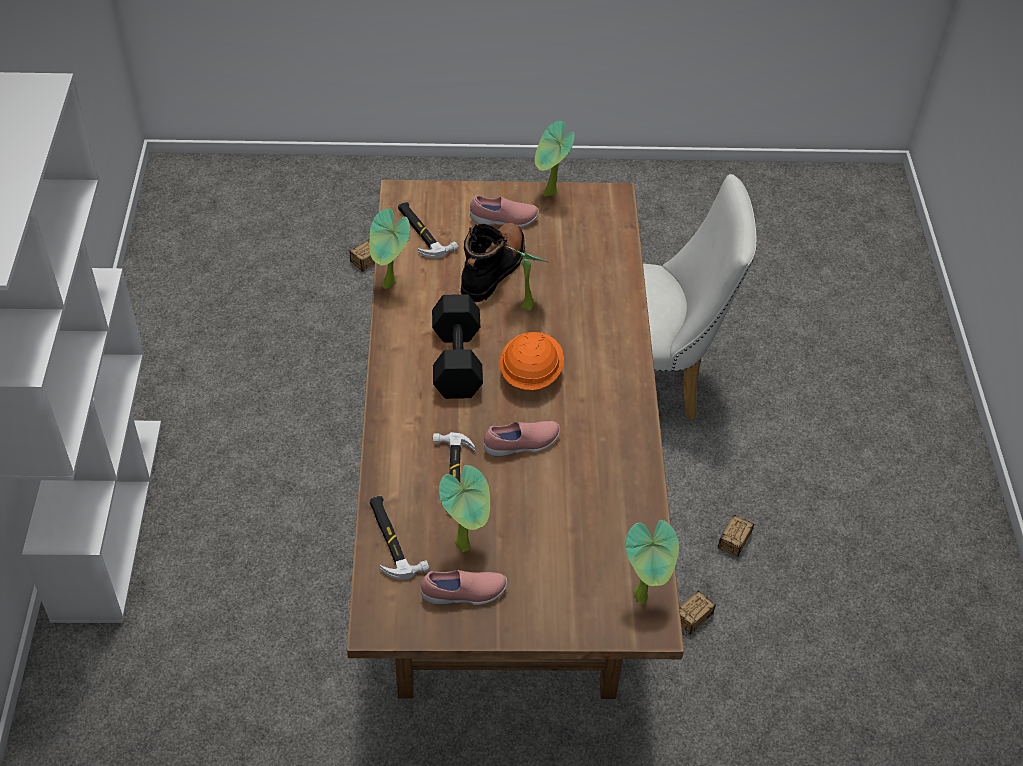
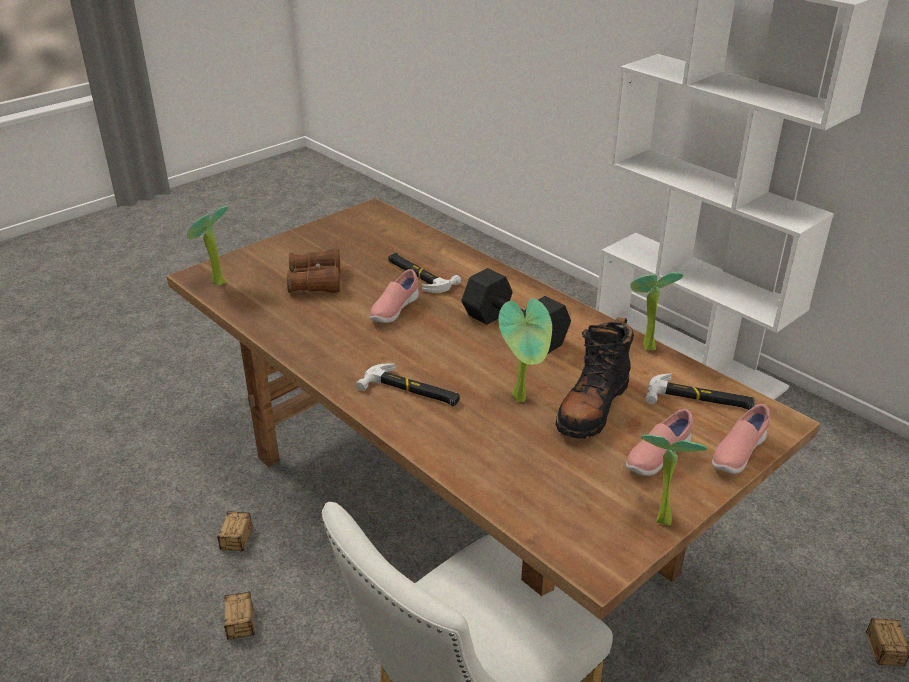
camera: 140 degrees right, 15 degrees down
(392, 539) = (413, 236): hammer -> hammer (411, 391)
(464, 594) = (337, 237): pink shoe -> pink shoe (737, 454)
(466, 545) = (364, 253): potted plant -> none
(493, 269) = (592, 407): black boot -> black boot turned 45 degrees clockwise
(530, 374) = (447, 352): orange hard hat -> none
(551, 531) = (316, 282): none -> brown binoculars

